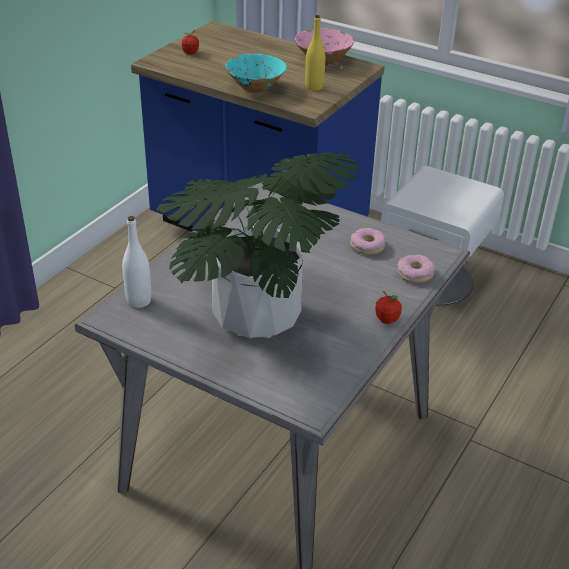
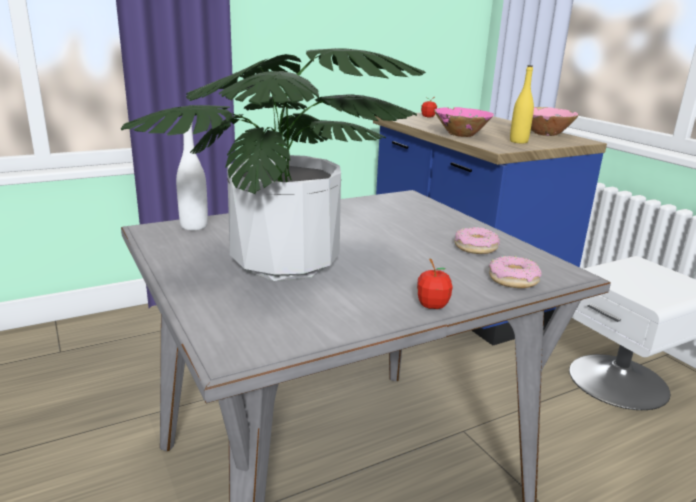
camera: 30 degrees right, 15 degrees down
(255, 88) = (461, 135): turquoise bowl -> pink bowl

